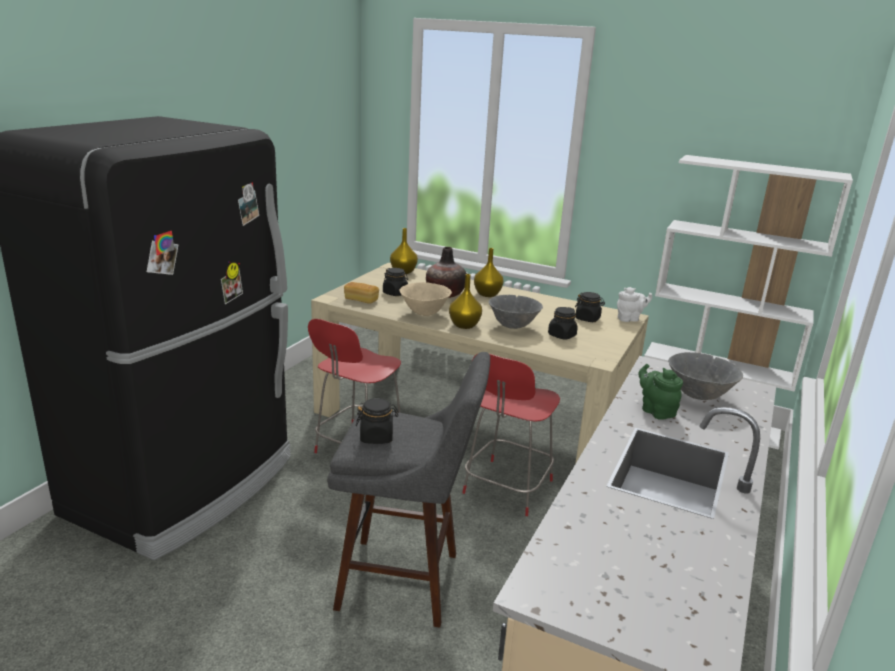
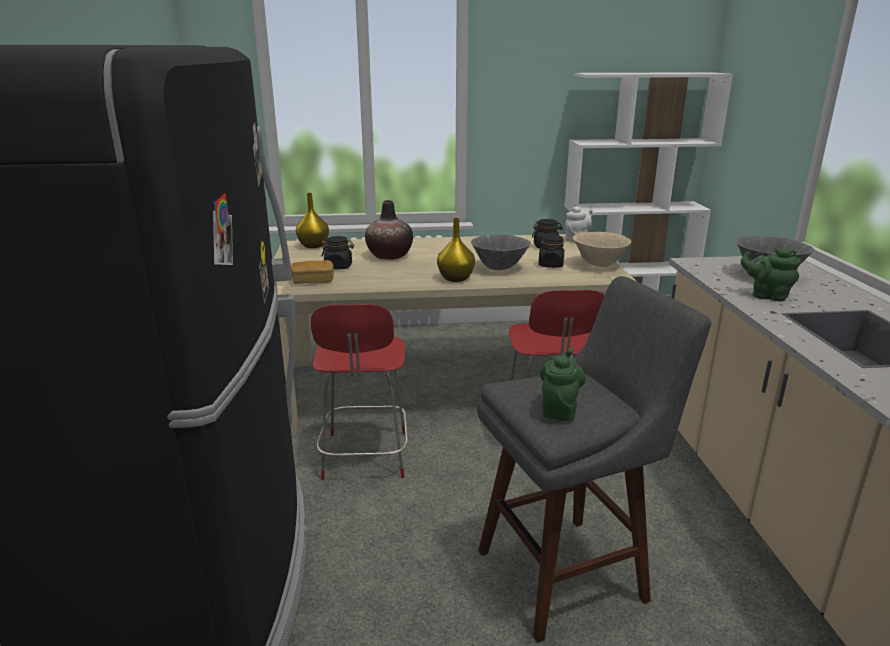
camera: 30 degrees left, 0 degrees up
(376, 437) = (559, 409): black jar -> green teapot
(424, 313) = (400, 278): beige bowl -> beige bowl (599, 265)
(488, 294) = (429, 247): yellow vase -> none

